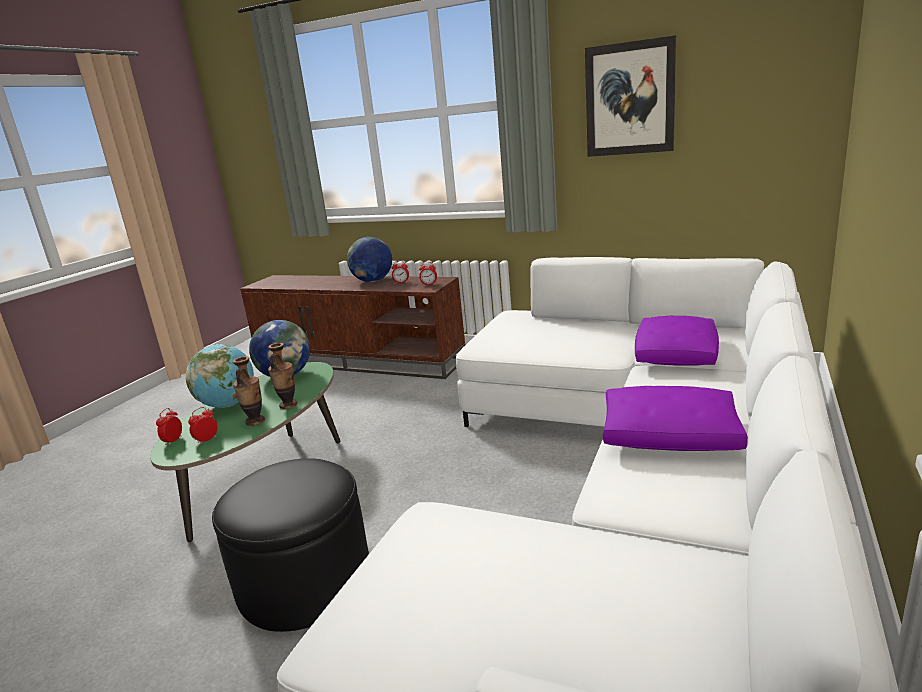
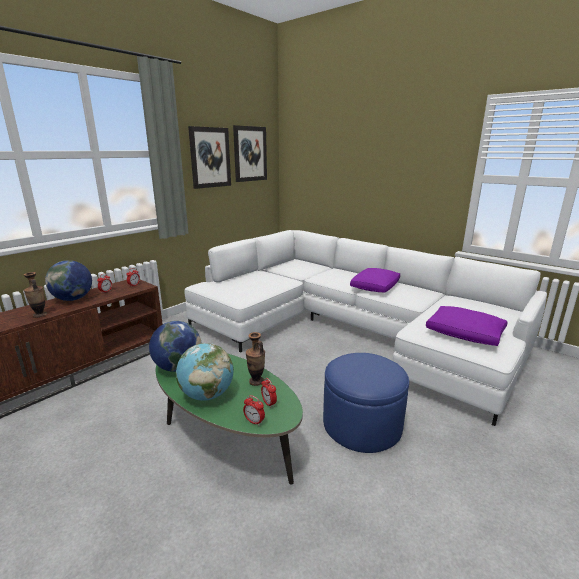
camera: 75 degrees left, 0 degrees up
(288, 405) = (241, 367): vase -> vase (40, 315)
(305, 581) = (362, 424): black ottoman -> blue ottoman
(676, 355) = (307, 272): purple pillow -> purple pillow (465, 334)
(742, 81) = (250, 154): none -> picture

